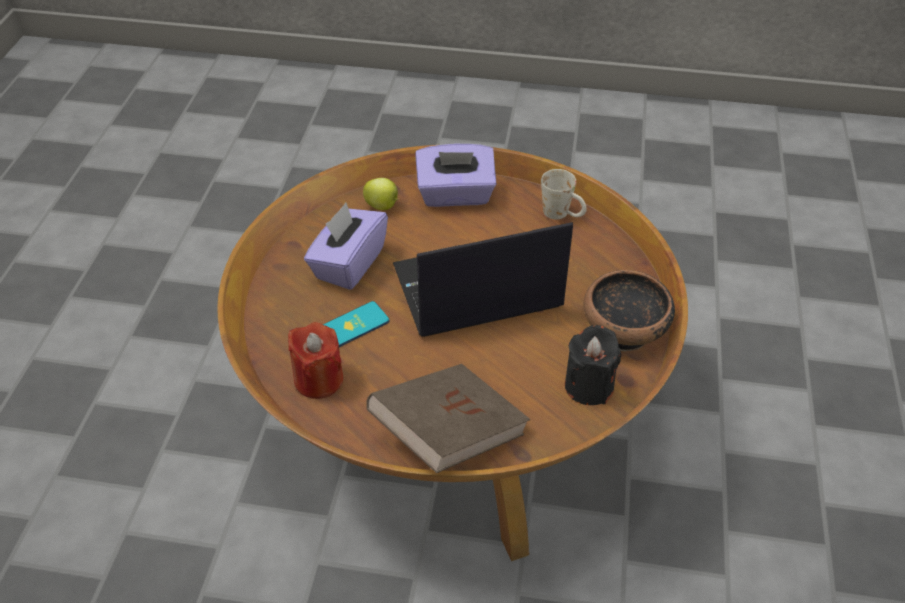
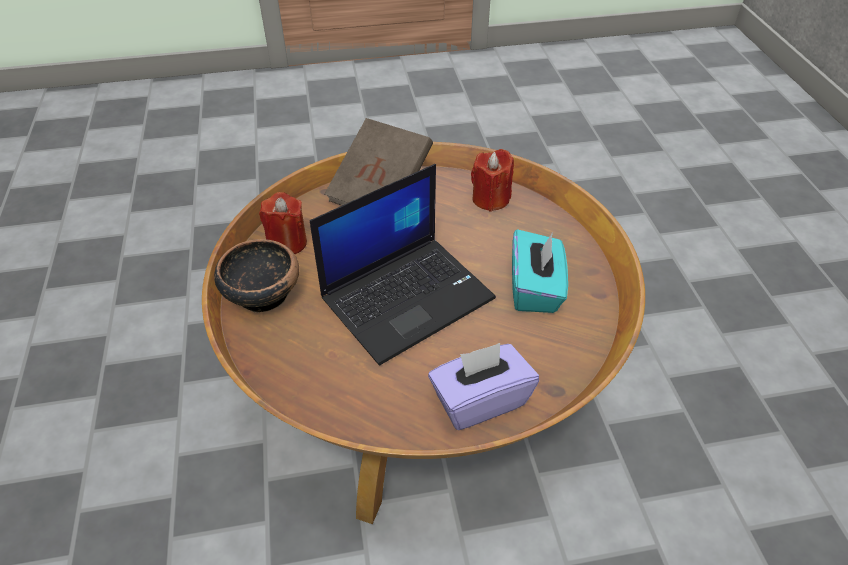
camera: 160 degrees right, 0 degrees up
(348, 264) = (535, 289): purple tissue box -> turquoise tissue box
(352, 326) = (493, 239): phone -> none
(383, 206) = (548, 361): apple -> none
(562, 215) = (347, 408): white mug -> none
(588, 386) = (287, 243): black candle -> red candle

